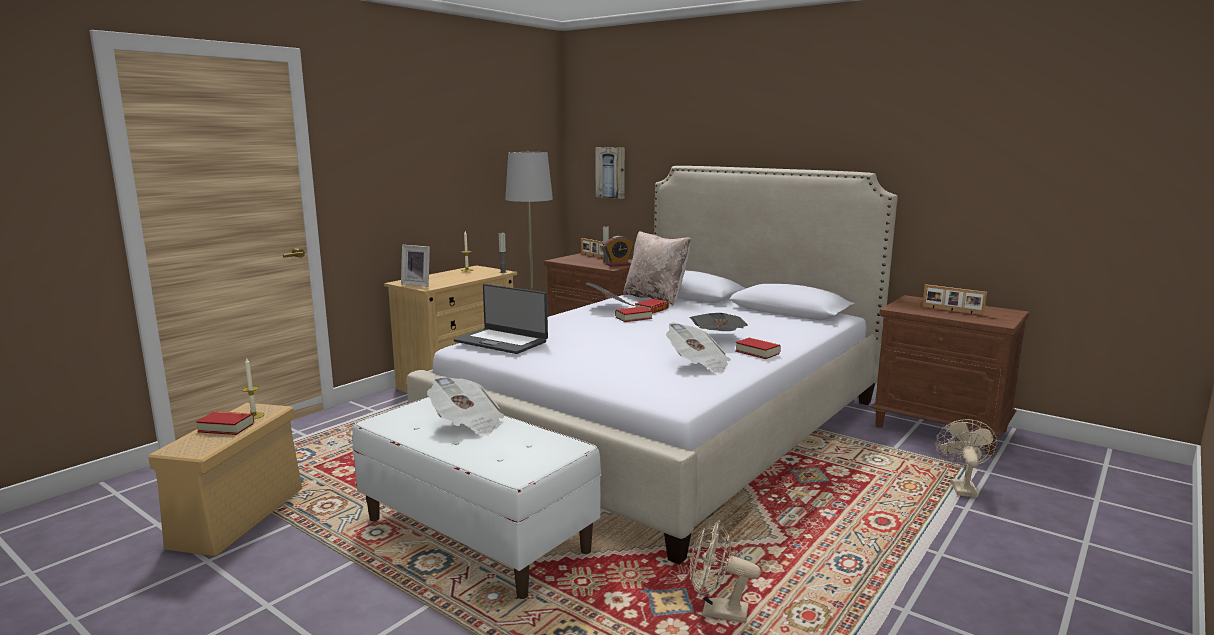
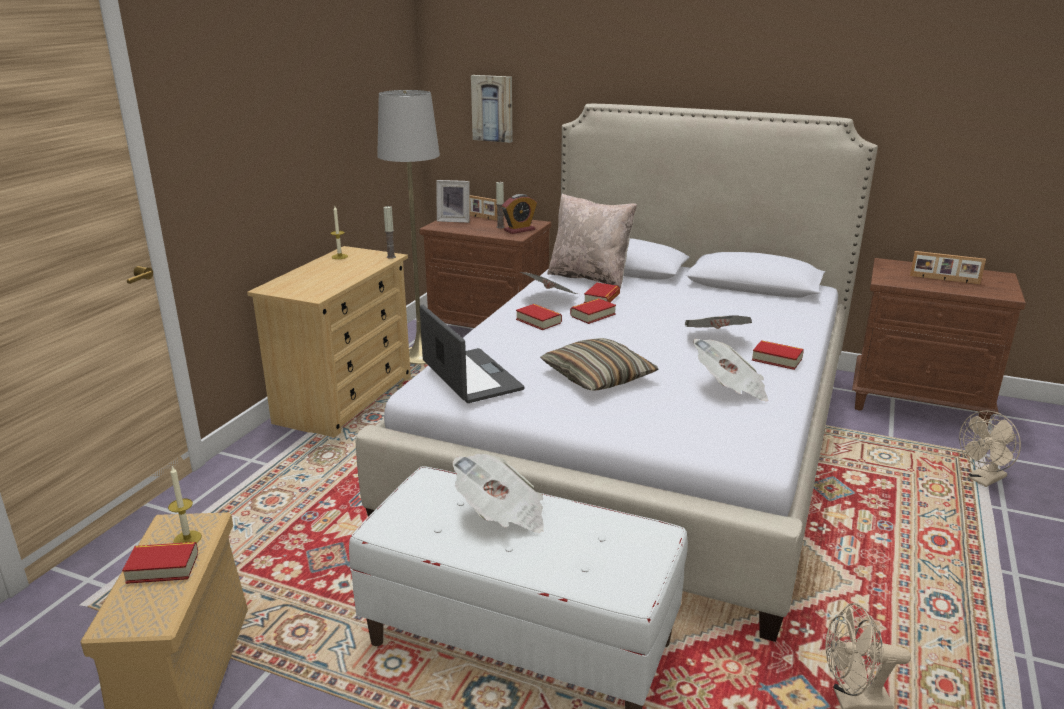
camera: 15 degrees left, 10 degrees up
(418, 284) = (298, 290): picture frame -> picture frame (454, 220)
(501, 341) = (470, 377): laptop -> laptop turned 135 degrees counterclockwise
(587, 318) = (538, 321): none -> book
(599, 350) = (597, 377): none -> pillow
(961, 486) = (983, 480): beige fan -> beige fan turned 120 degrees counterclockwise

